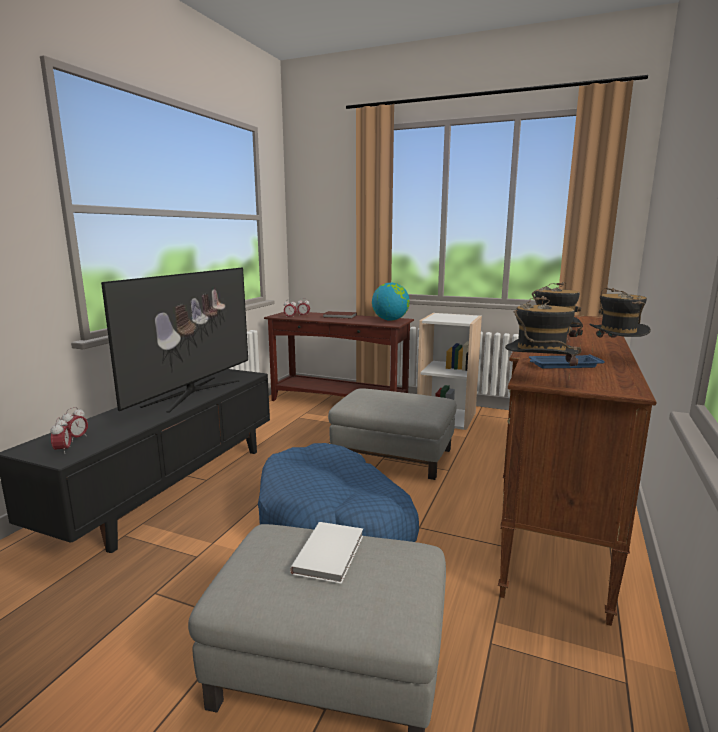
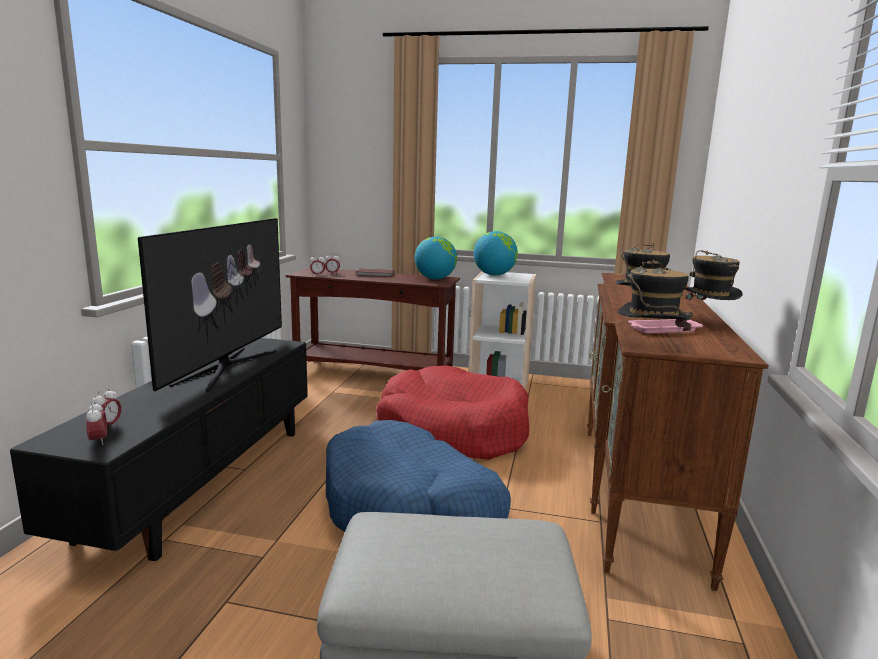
camera: 10 degrees left, 0 degrees up
(331, 553) = (455, 537): white book -> none
(393, 455) = (453, 431): grey ottoman -> red dog bed
(441, 316) = (494, 275): none -> globe
(563, 365) = (662, 330): blue tray -> pink tray

